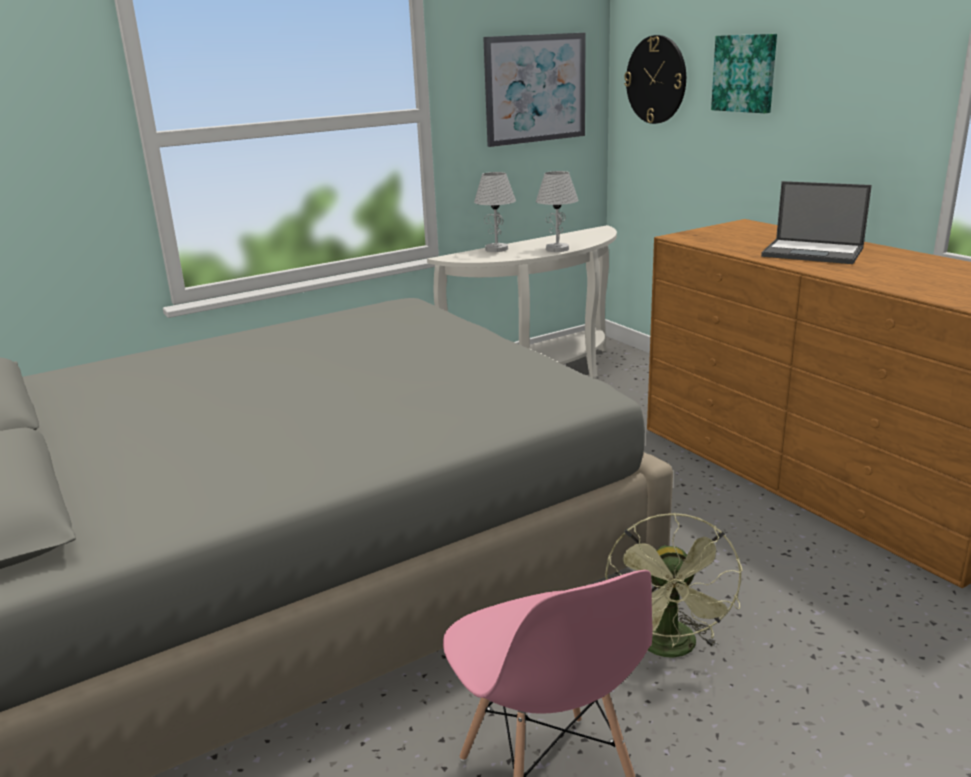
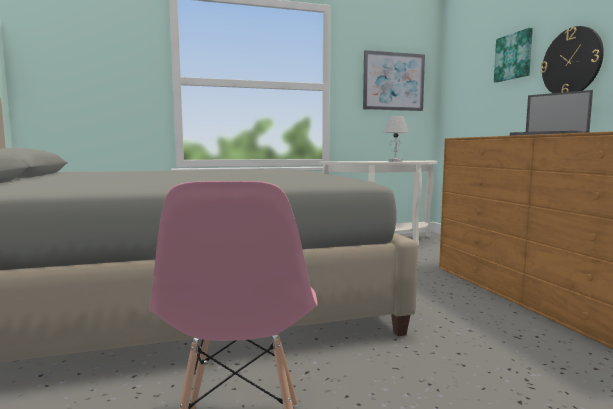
camera: 15 degrees right, 15 degrees down
(496, 249) = (360, 161): white table lamp -> none
(656, 80) = (464, 75): wall clock -> wall clock (571, 62)
(671, 649) = (396, 375): green fan -> none

